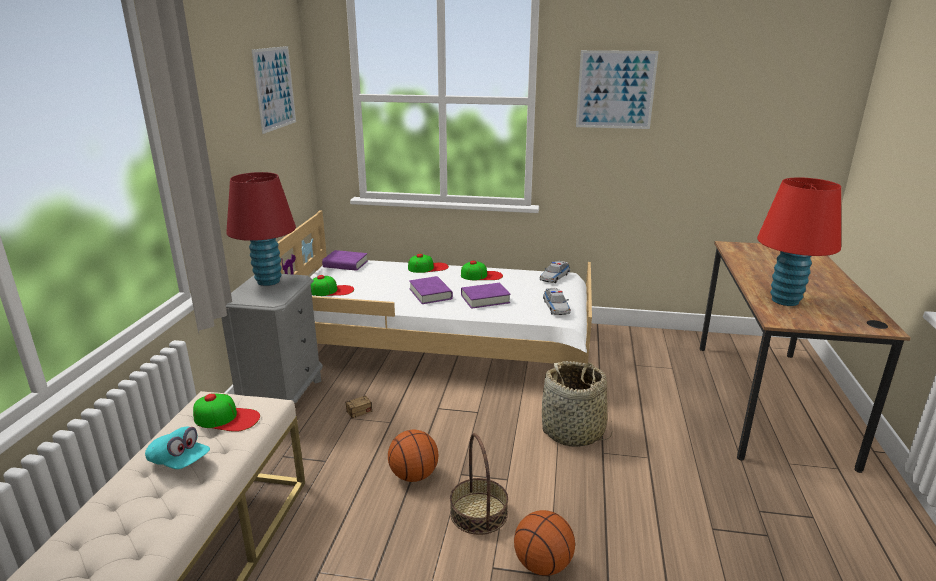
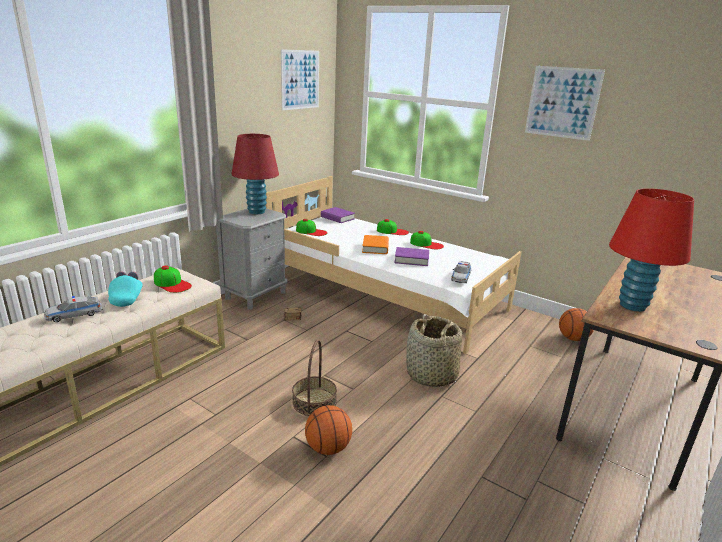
camera: 25 degrees right, 0 degrees up
(180, 461) = (127, 298): turquoise cap -> turquoise cap turned 150 degrees counterclockwise
(413, 475) = (293, 365): basketball -> basketball (573, 338)
(430, 294) = (375, 248): purple book -> orange book
(554, 277) = (484, 257): toy car -> toy car (74, 315)

